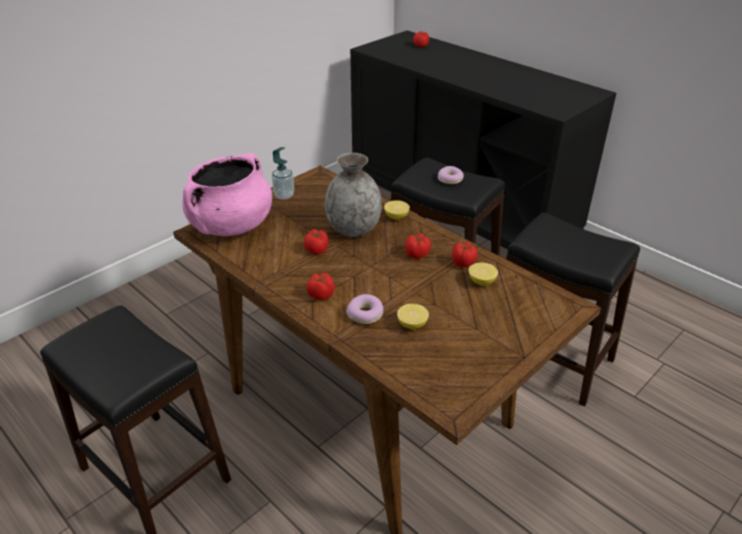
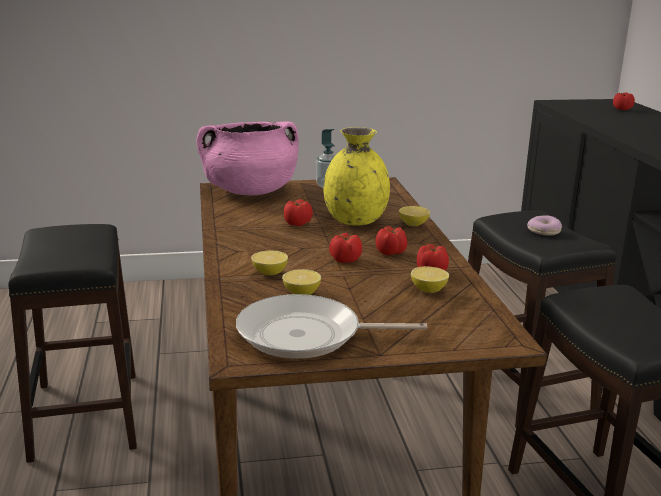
camera: 35 degrees right, 15 degrees down
(320, 295) = (251, 249): tomato -> tomato (345, 260)
(353, 229) = (355, 221): grey vase -> yellow vase
(365, 314) = (269, 273): donut -> lemon
(465, 364) = (306, 336): none -> frying pan

